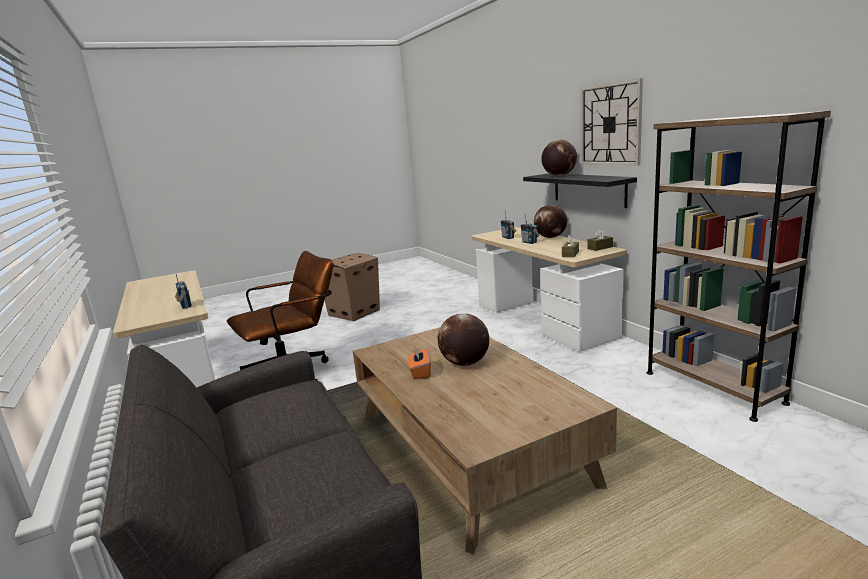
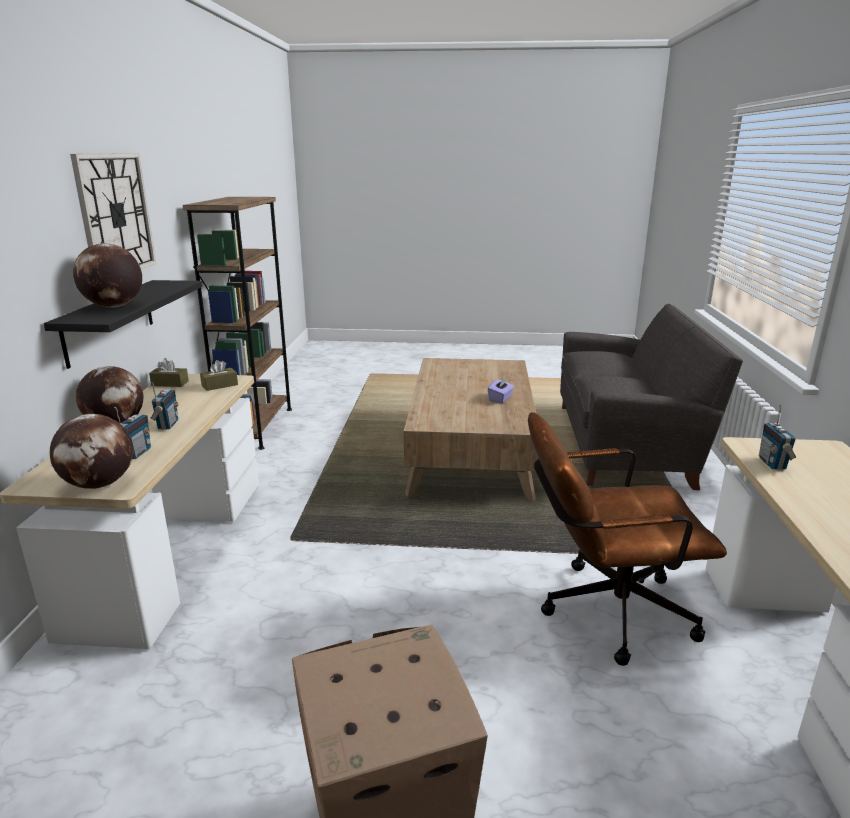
camera: 150 degrees left, 5 degrees up
(420, 372) = (500, 399): orange tissue box -> purple tissue box
(464, 363) = (461, 395): globe -> globe (100, 484)

